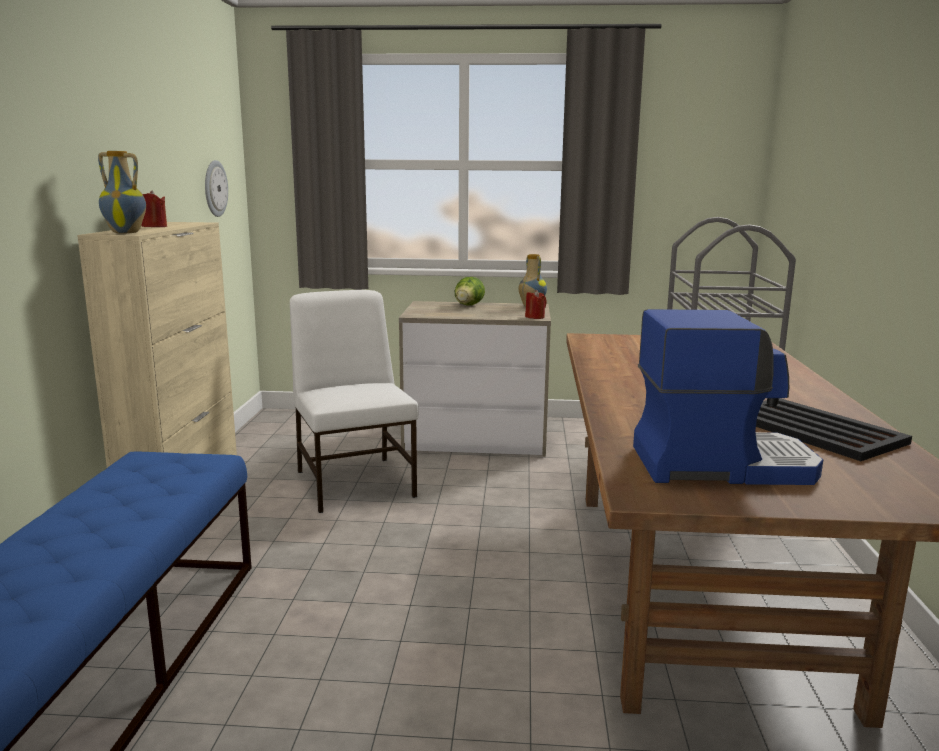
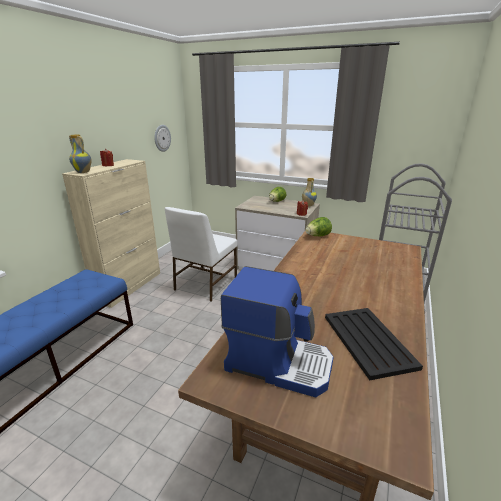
camera: 20 degrees right, 10 degrees up
(355, 482) = (205, 284): white chair -> white chair turned 150 degrees counterclockwise
(597, 339) = (317, 236): none -> lettuce

